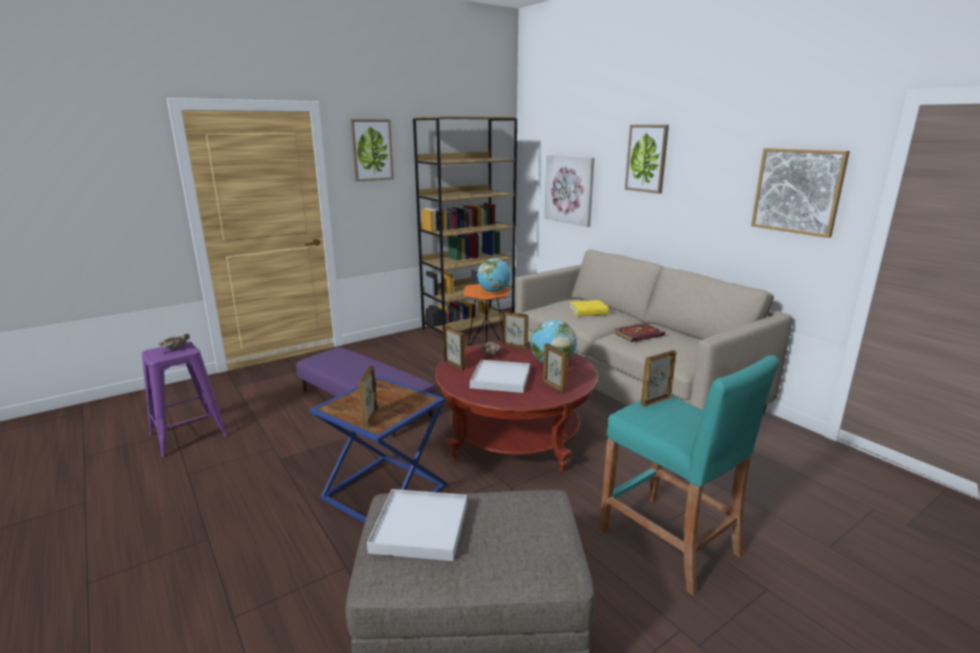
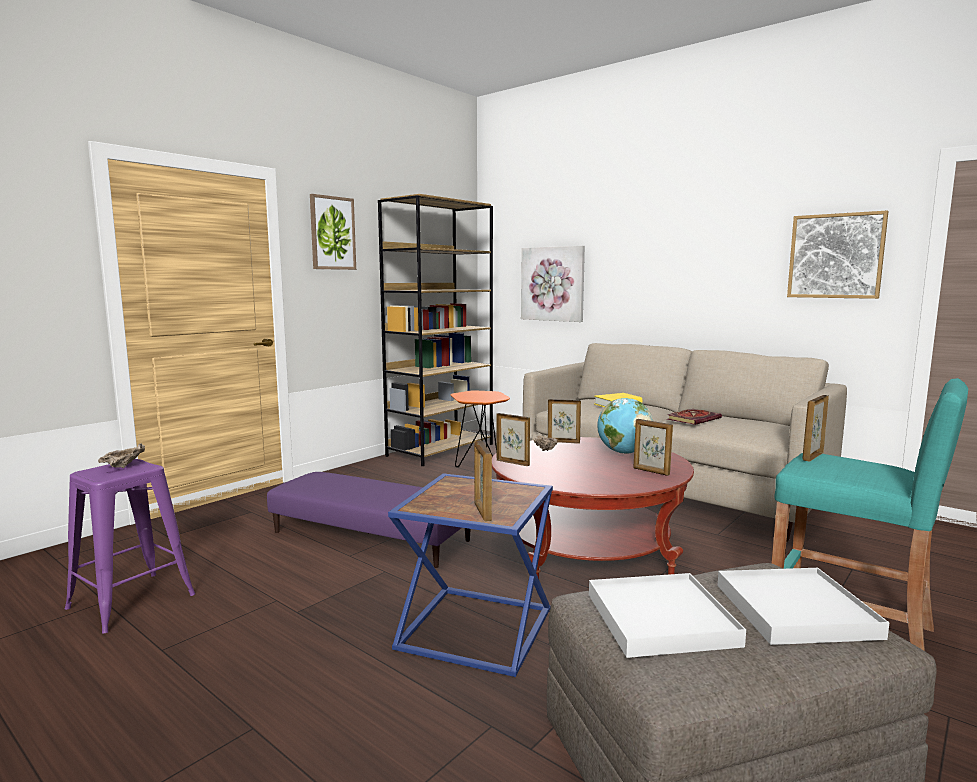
camera: 15 degrees left, 10 degrees down
(494, 291) = (490, 396): globe -> none
(500, 379) = (582, 469): white tray -> white tray (794, 610)
(647, 158) = (652, 240): picture -> none

